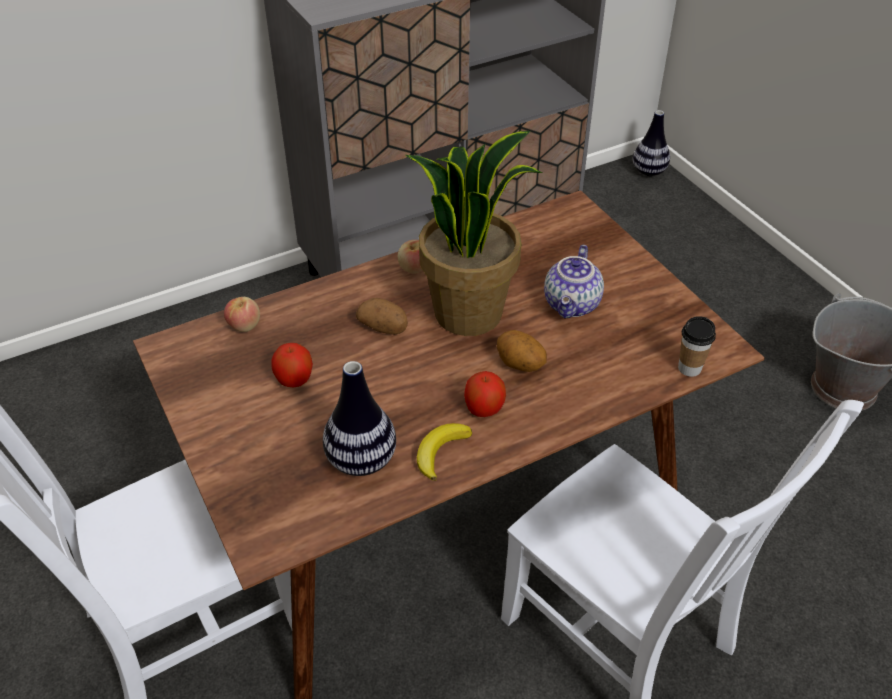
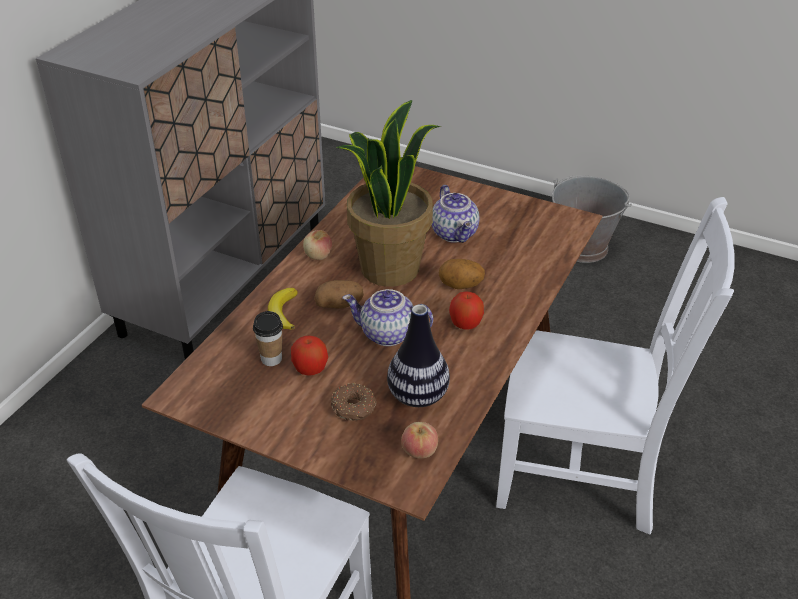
camera: 35 degrees left, 5 degrees down
(244, 325) = (227, 351): apple -> apple (419, 451)
(292, 439) = (353, 408): none -> donut
(396, 381) = (387, 335): none -> teapot
(440, 452) = (466, 364): banana -> banana (283, 312)
(649, 172) = (334, 153): vase -> none
(689, 368) = (566, 240): cup -> cup (271, 359)

